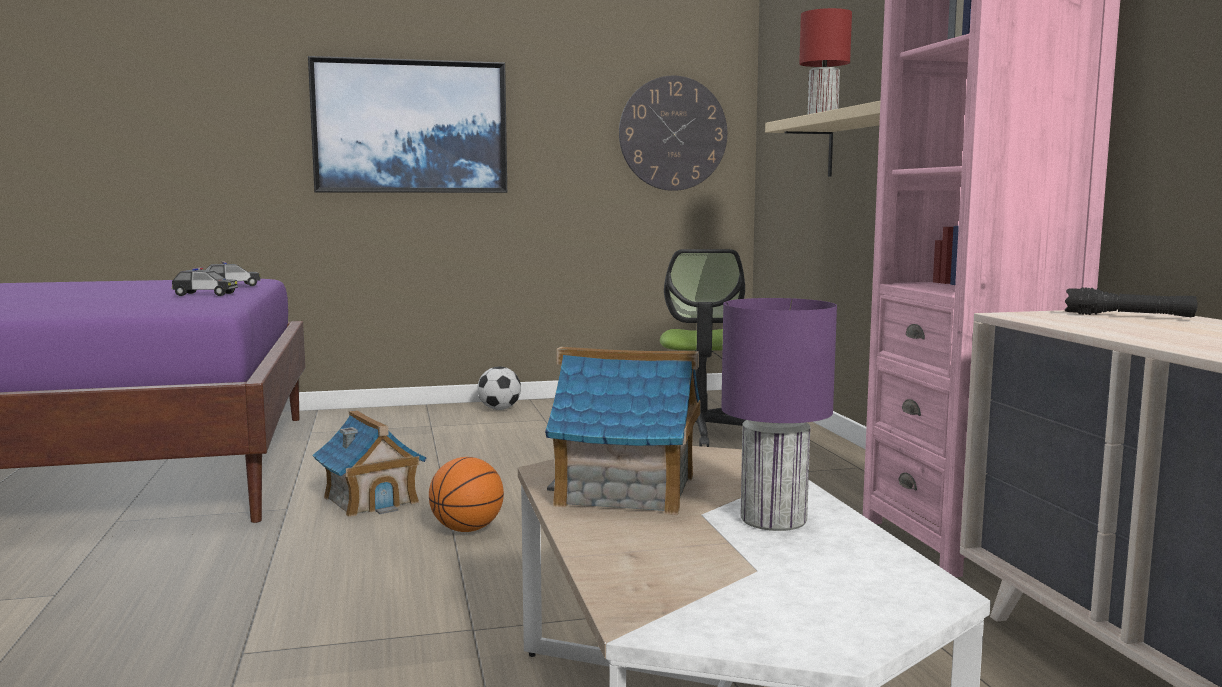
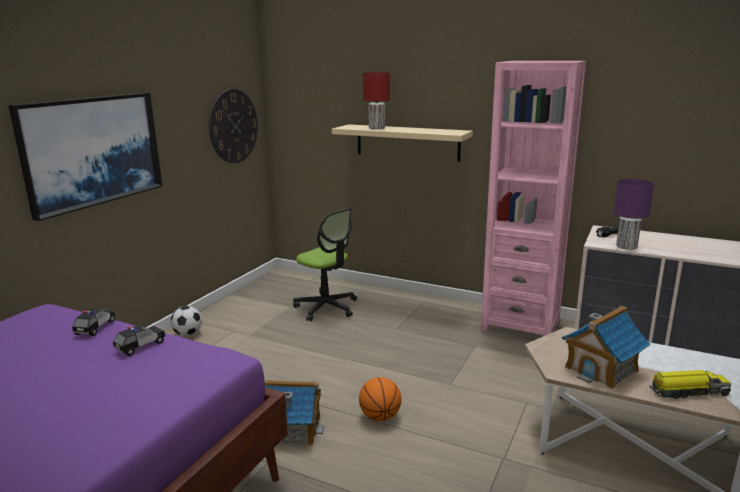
camera: 50 degrees left, 10 degrees up
(656, 561) = (688, 392): none -> toy truck
(771, 520) = (655, 358): purple table lamp -> purple table lamp (626, 246)

